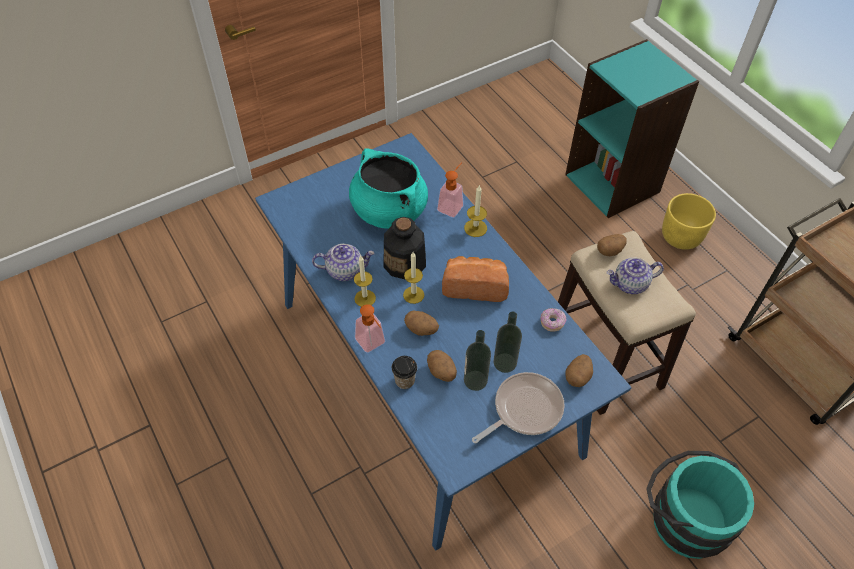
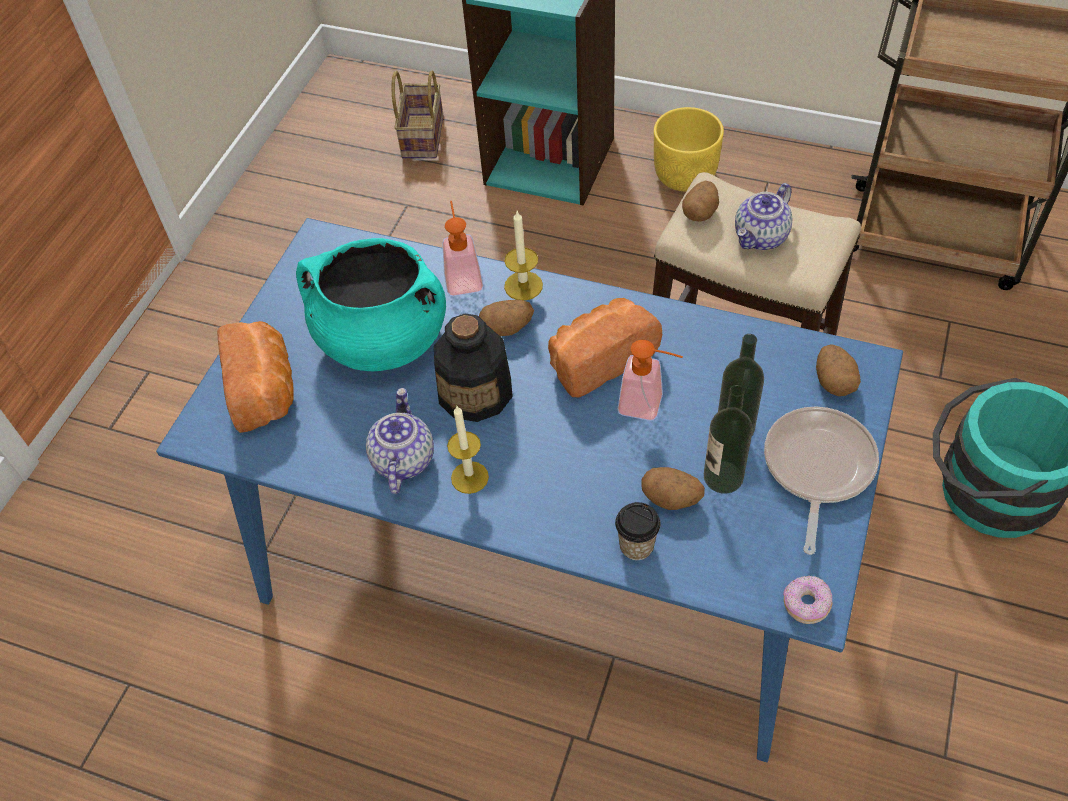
camera: 35 degrees left, 0 degrees up
(320, 200) = (265, 390): none -> bread
(345, 270) = (402, 459): teapot -> teapot turned 45 degrees counterclockwise
(373, 344) = (545, 530): soap dispenser -> soap dispenser (649, 406)
(413, 295) = (531, 426): candle -> none
(421, 329) = (588, 463): potato -> potato (507, 327)
(552, 322) = (738, 338): donut -> donut (805, 604)
(557, 129) = (421, 135): none -> basket

